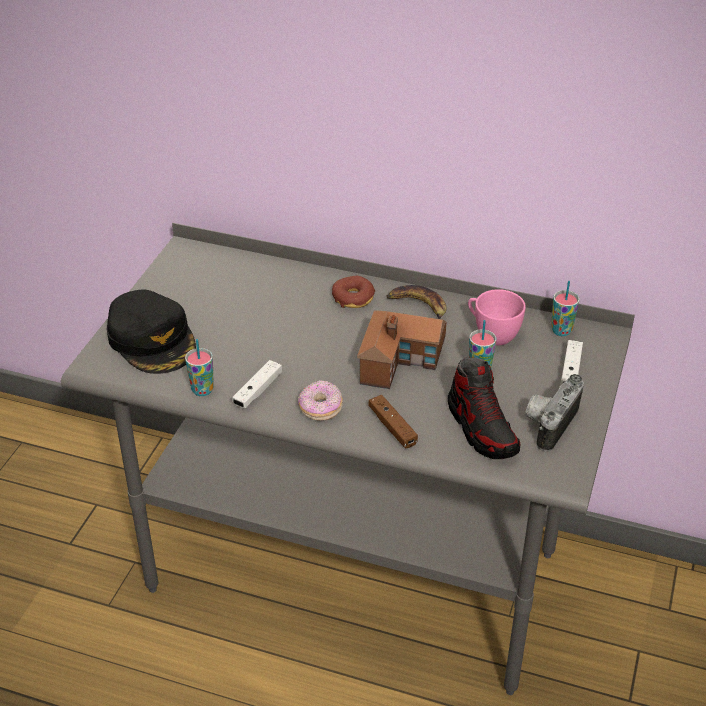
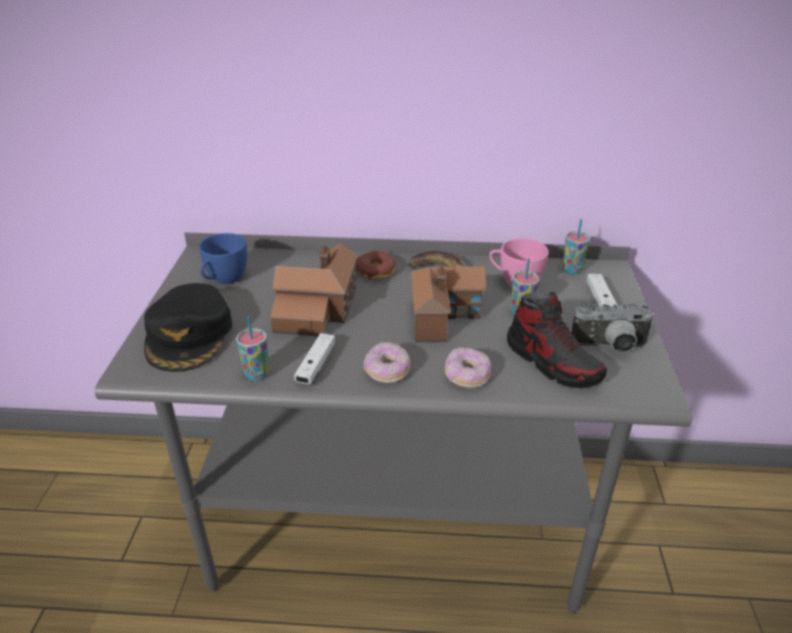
camera: 15 degrees left, 5 degrees down
(152, 340) = (189, 335): black cap -> black cap turned 45 degrees clockwise
(199, 283) = (224, 280): none -> blue cup
(279, 331) = (317, 309): none -> toy house
(392, 427) = (466, 376): brown game controller -> donut
(548, 424) = (610, 347): camera -> camera turned 105 degrees counterclockwise

